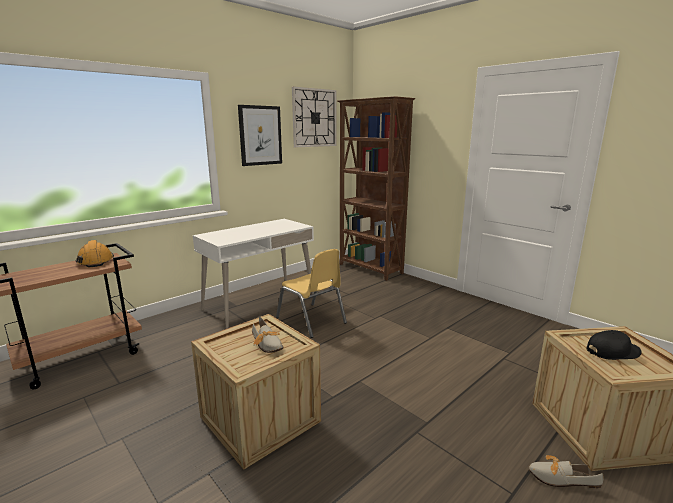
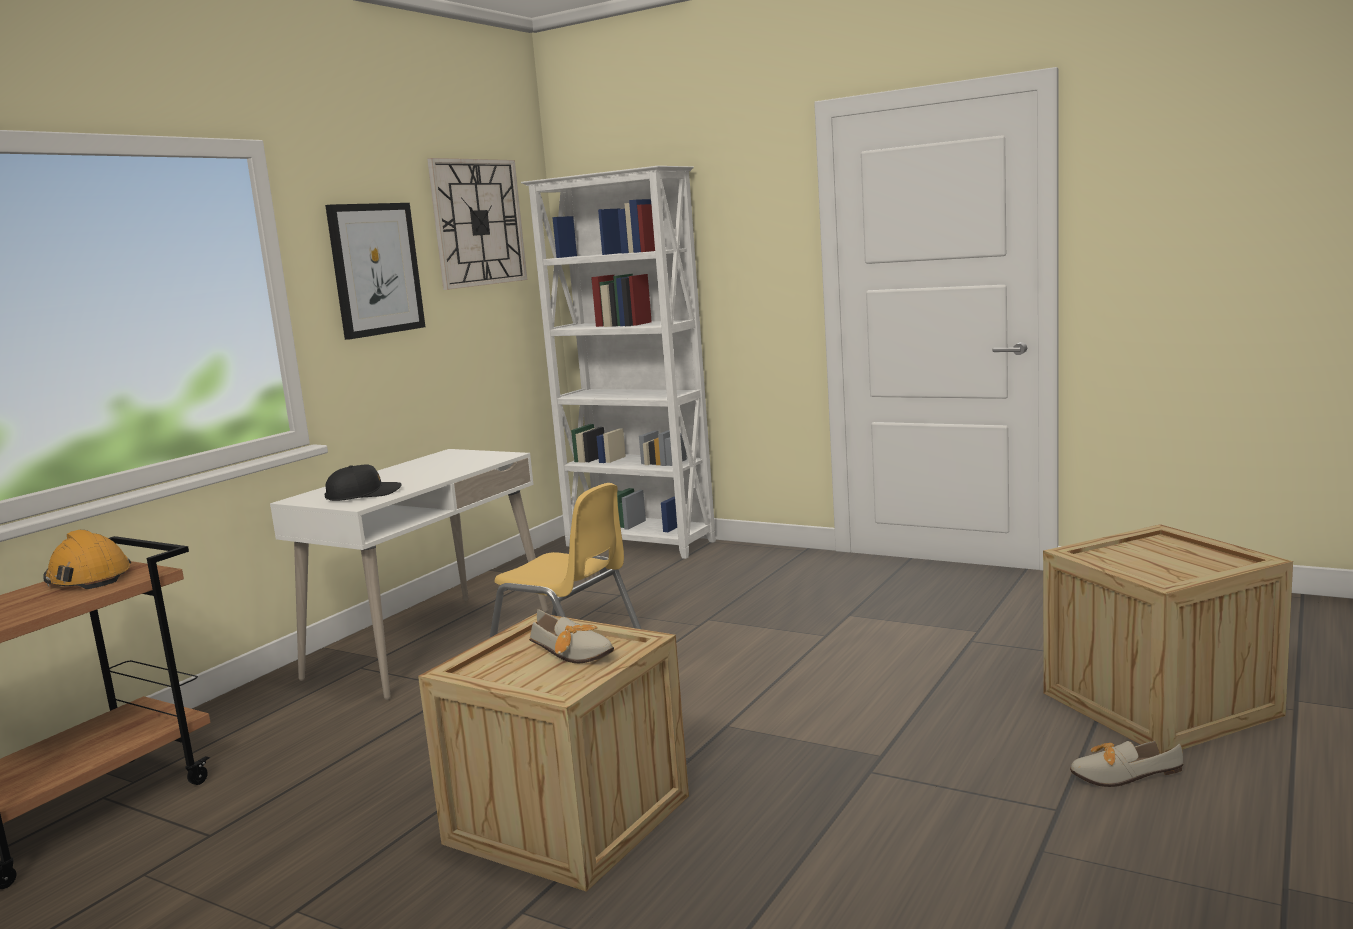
camera: 15 degrees left, 5 degrees down
(370, 269) = (640, 544): brown bookcase -> white bookcase
(612, 352) = (1153, 559): black cap -> black cap (363, 494)

